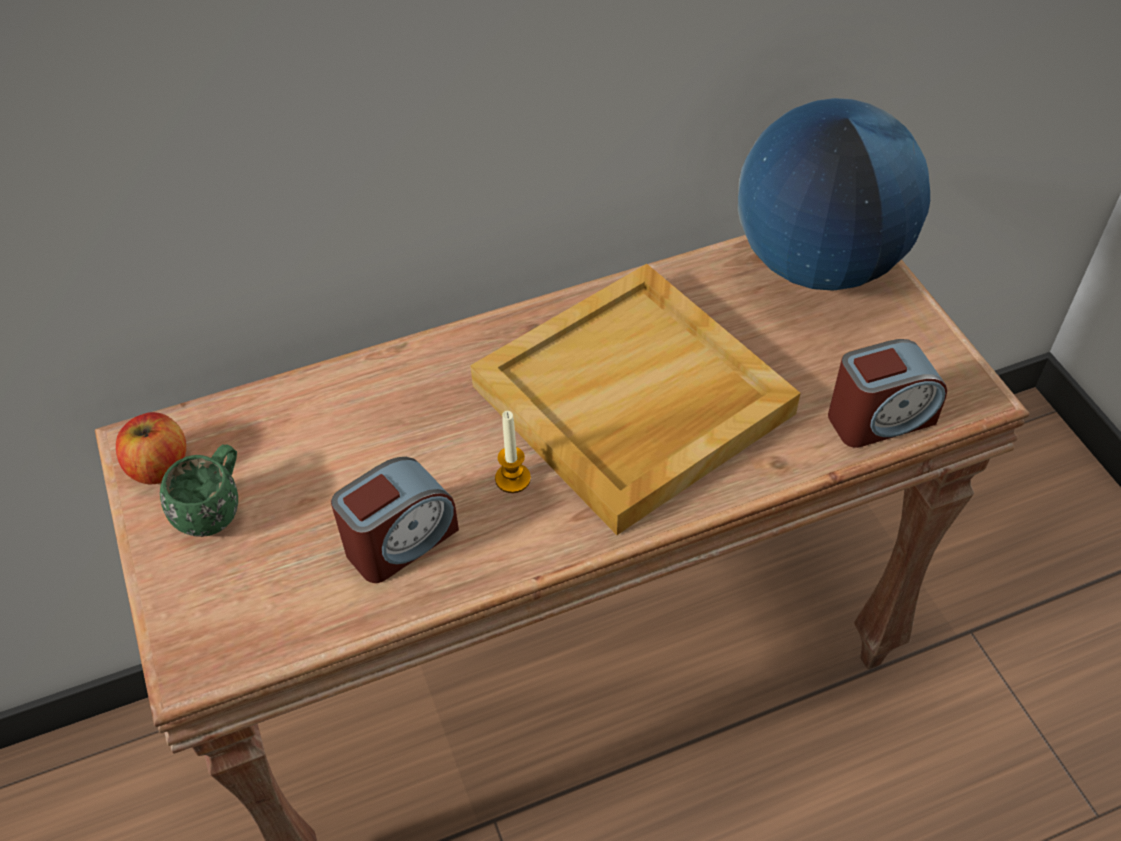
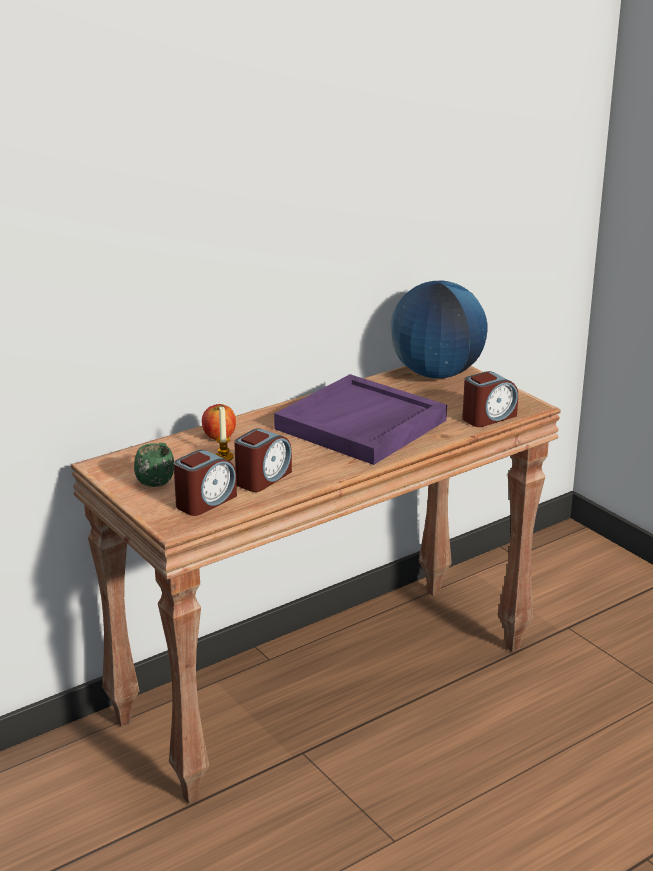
camera: 15 degrees left, 25 degrees down
(159, 466) = (117, 471): apple -> apple (219, 436)
(273, 596) = (205, 501): none -> alarm clock
(512, 479) = (311, 454): candle -> candle (223, 457)
(632, 402) = (361, 425): beige tray -> purple tray

